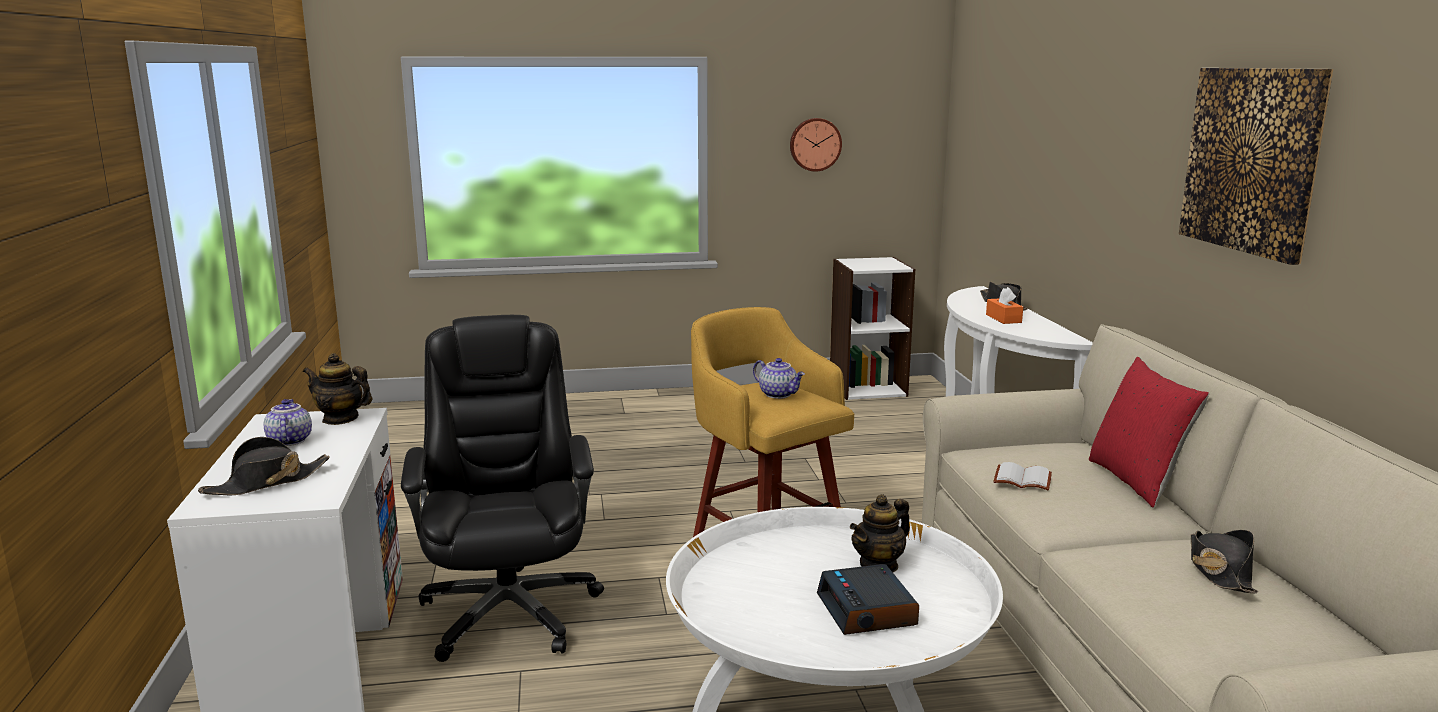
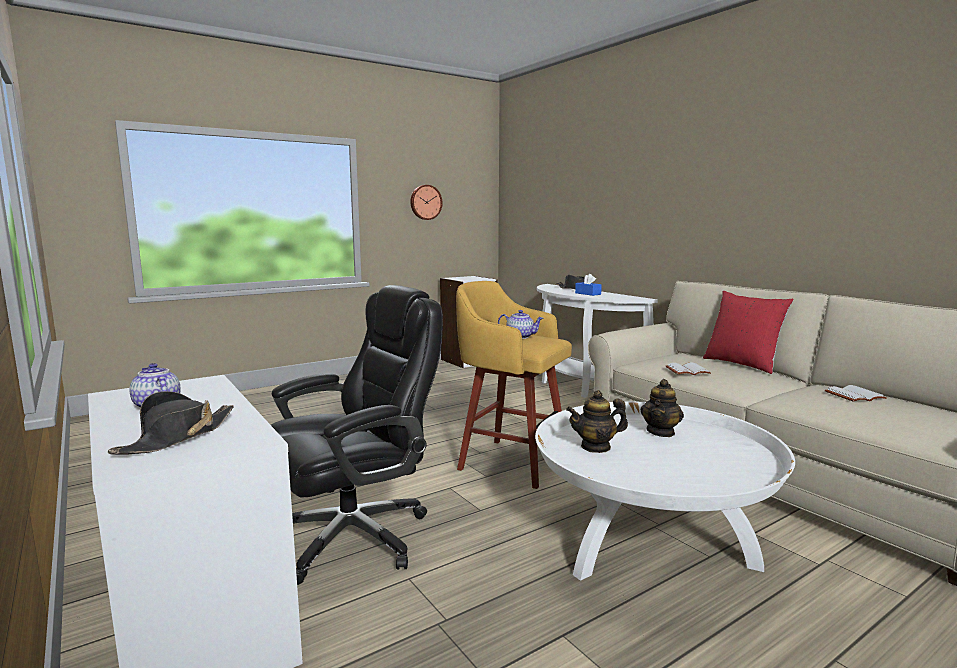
camera: 25 degrees left, 5 degrees down
(340, 419) = (189, 386): teapot -> teapot (596, 447)
(509, 610) = (355, 536): black office chair -> black office chair turned 90 degrees clockwise
(867, 611) = (695, 457): alarm clock -> none
(1003, 318) = (588, 294): orange tissue box -> blue tissue box
(1219, 571) = (854, 395): black hat -> white book
(1252, 160) = (776, 168): picture -> none

